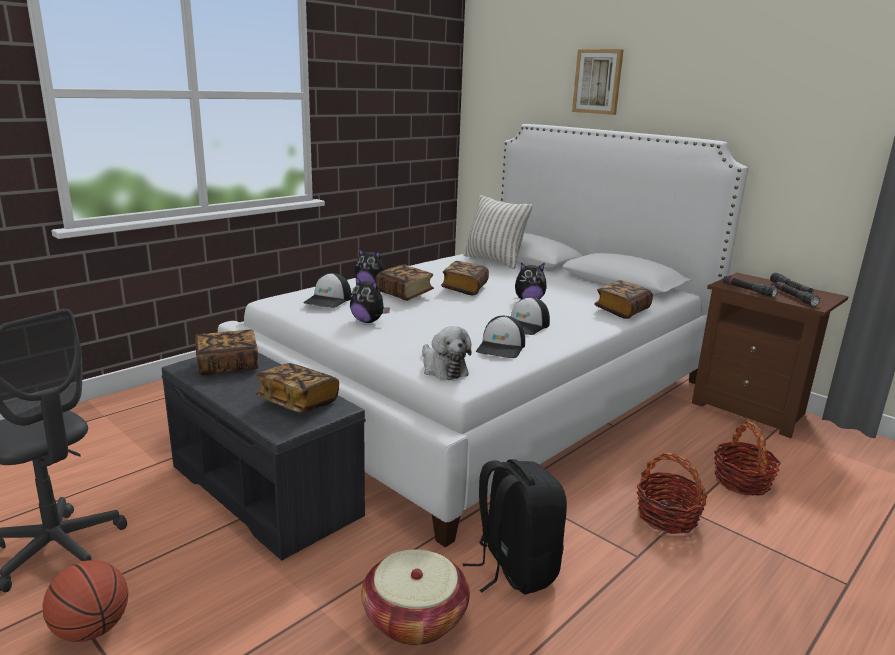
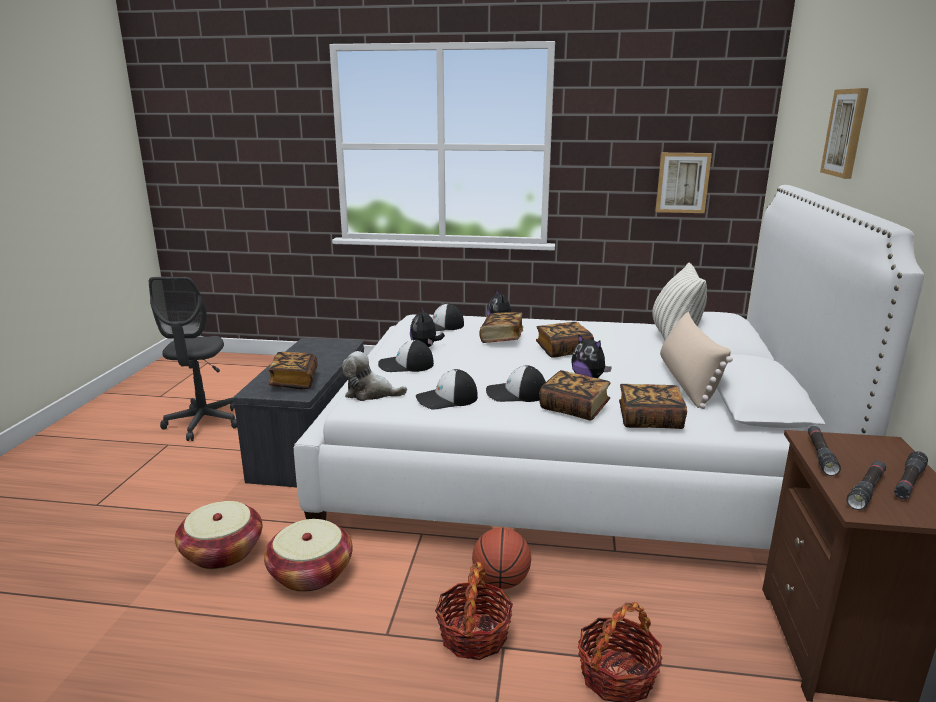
camera: 55 degrees right, 0 degrees up
(91, 629) = (149, 461): basketball -> basketball (501, 582)
(228, 365) = (323, 349): book -> book (574, 408)
(399, 338) = (405, 365): none -> cap
(411, 128) = (682, 182): none -> picture
(443, 369) = (370, 393): plush toy -> plush toy turned 75 degrees clockwise
(514, 568) = (311, 573): black backpack -> basket
(574, 284) = (687, 382): none -> beige pillow

